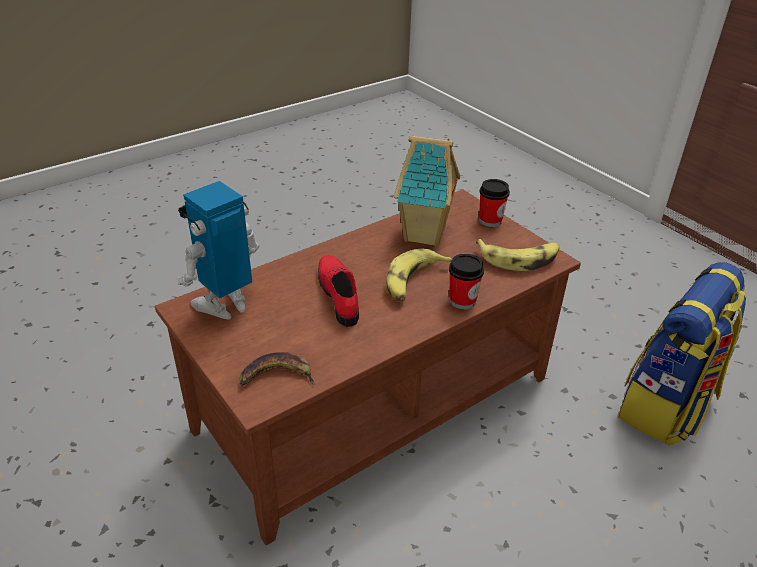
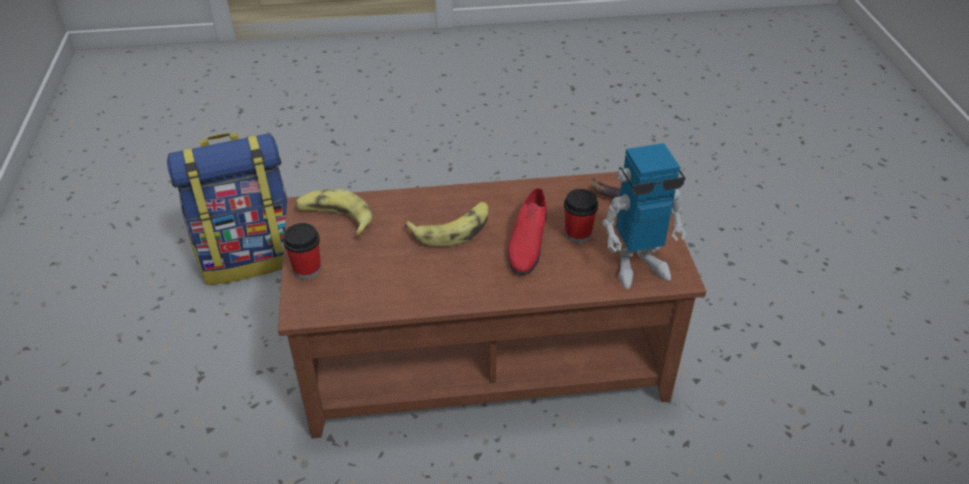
camera: 150 degrees left, 5 degrees up
(425, 235) = (392, 276): toy house -> none
(462, 301) = (429, 199): cup -> cup (578, 234)

